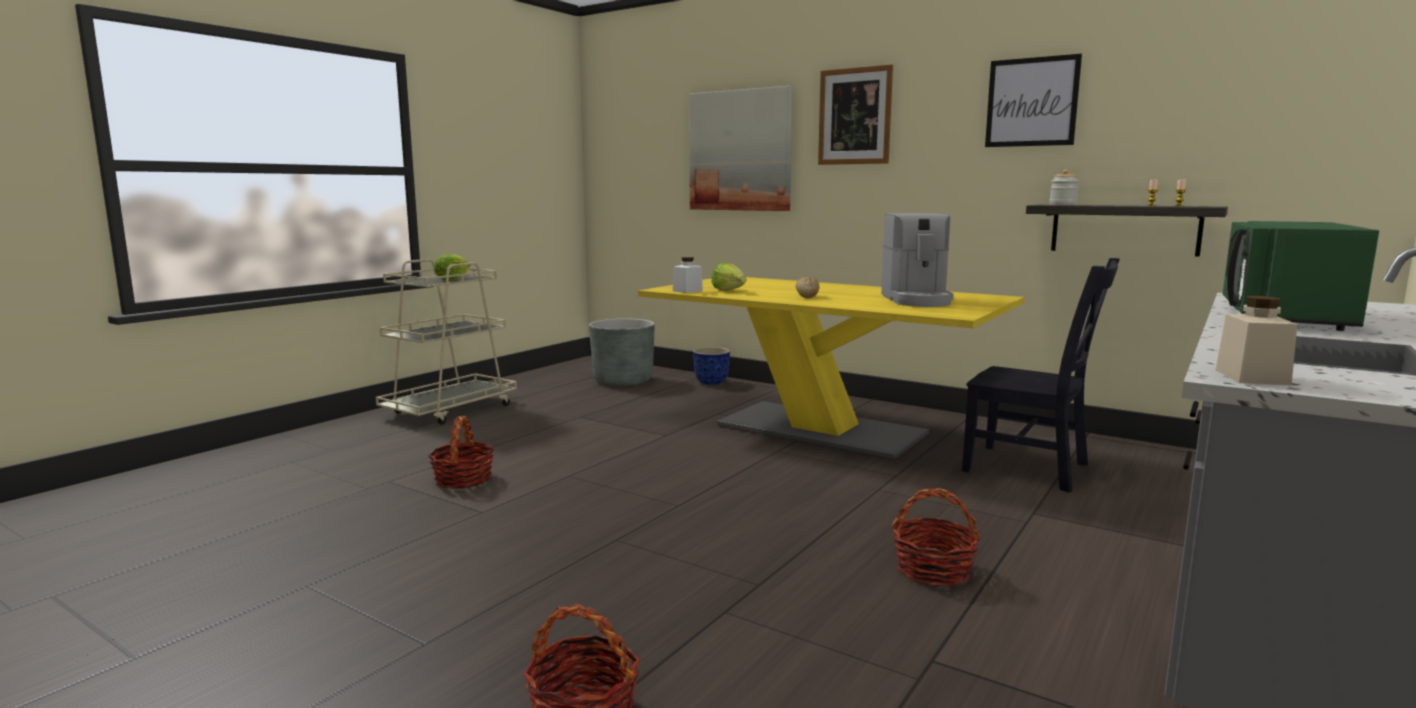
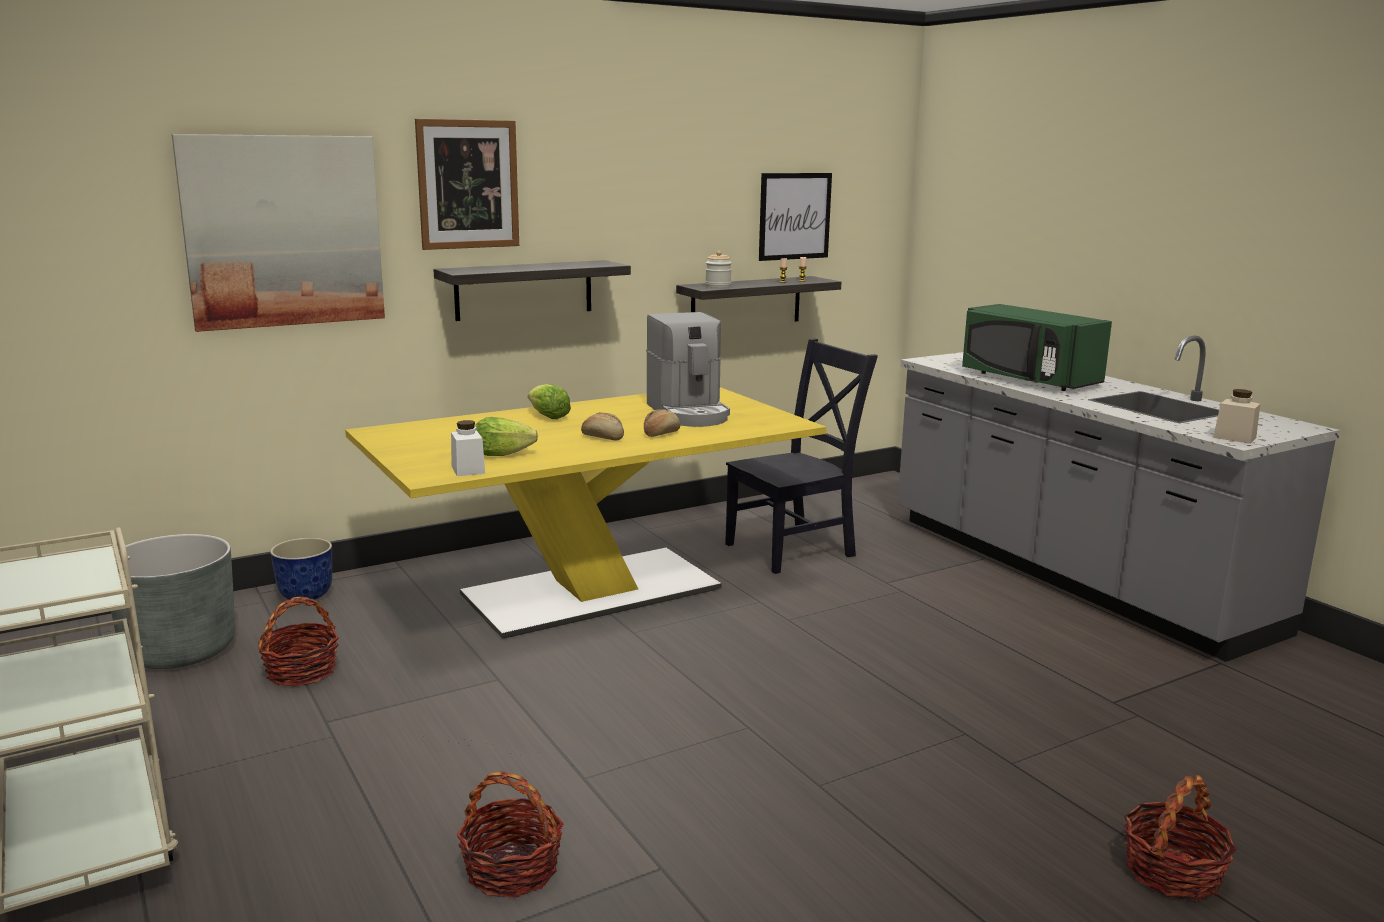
camera: 65 degrees left, 5 degrees up
(452, 279) = (73, 577): lettuce -> lettuce (548, 417)
(844, 301) = (661, 434): none -> bread
(891, 199) = (524, 290): none -> shelf
(916, 300) = (689, 413): coffee machine -> coffee machine turned 45 degrees clockwise
(933, 570) = (972, 654): basket -> basket (301, 671)
(1032, 102) = (664, 177): picture -> picture (794, 216)

